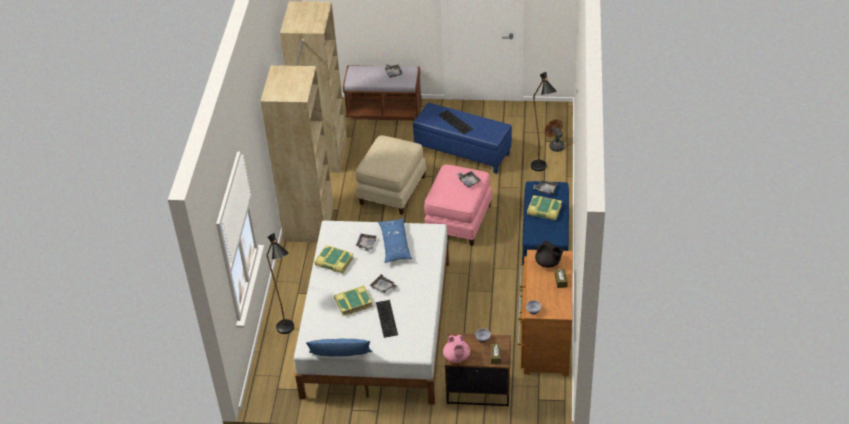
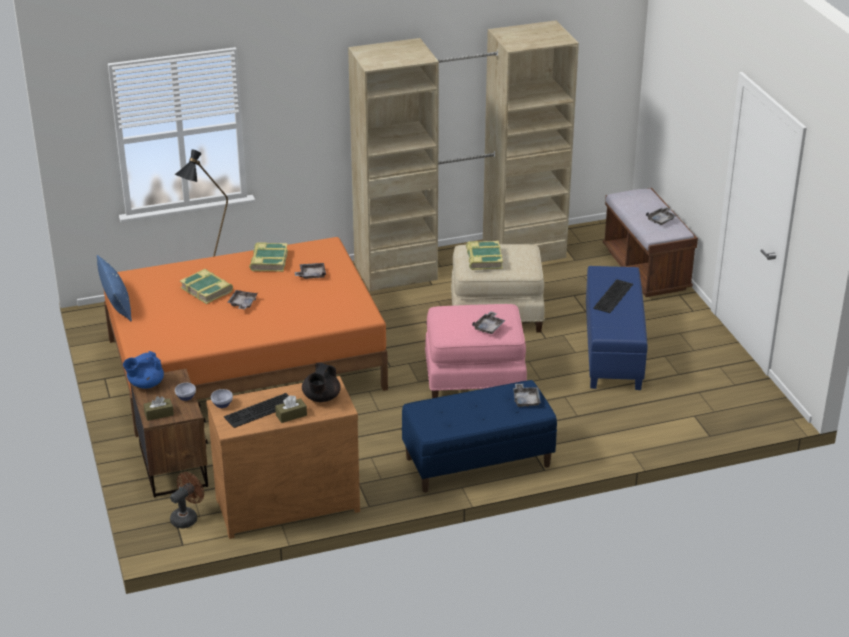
camera: 65 degrees right, 10 degrees down
(377, 327) = (245, 363): white bed -> orange bed
(387, 318) = (190, 319): keyboard -> keyboard (260, 411)
(395, 245) = (322, 294): blue pillow -> none
(457, 357) = (145, 384): pink teapot -> blue teapot
(541, 169) = (629, 425): black floor lamp -> none
(544, 211) = (480, 407): book -> book (483, 259)
(555, 145) = (692, 426): brown fan -> brown fan (187, 517)

